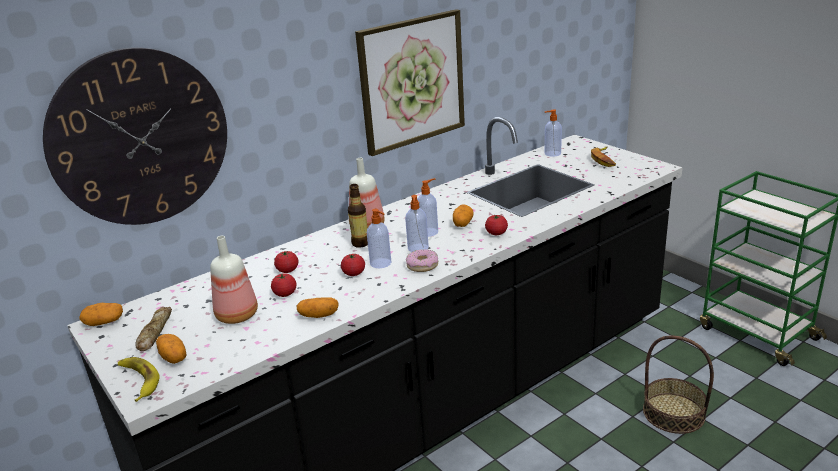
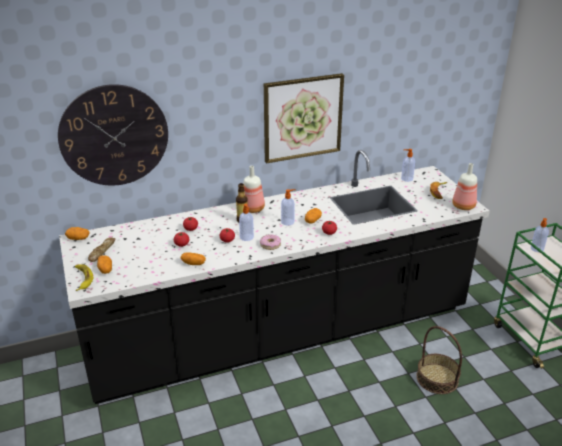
camera: 15 degrees right, 5 degrees up
(238, 316) = (149, 252): bottle -> bottle (464, 206)
(418, 248) = (274, 232): soap dispenser -> soap dispenser (537, 249)

